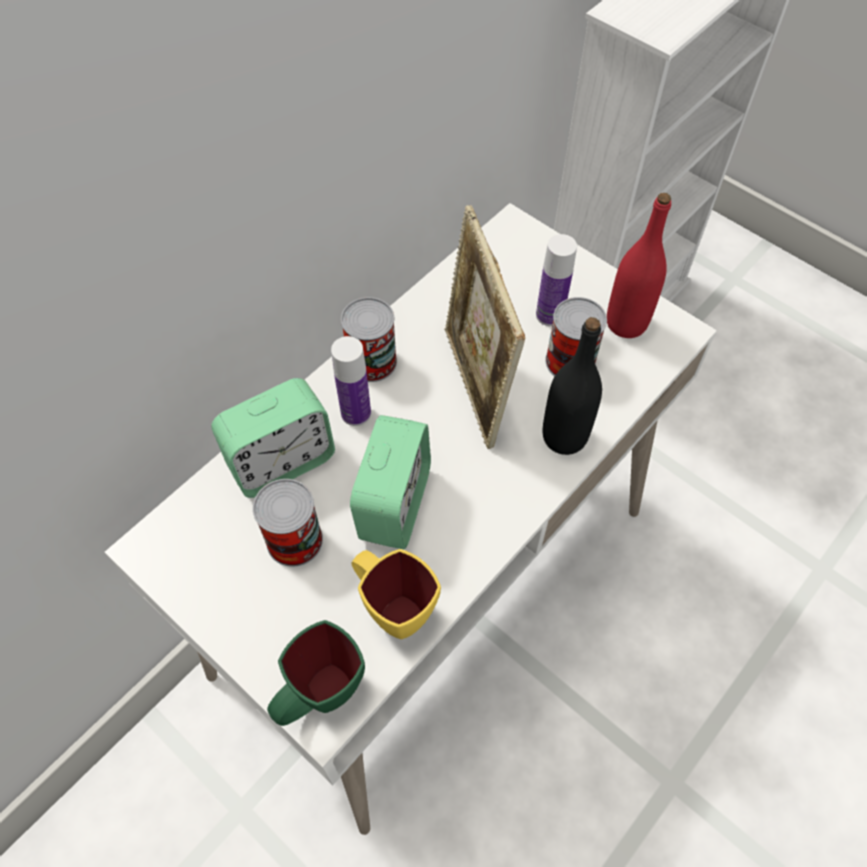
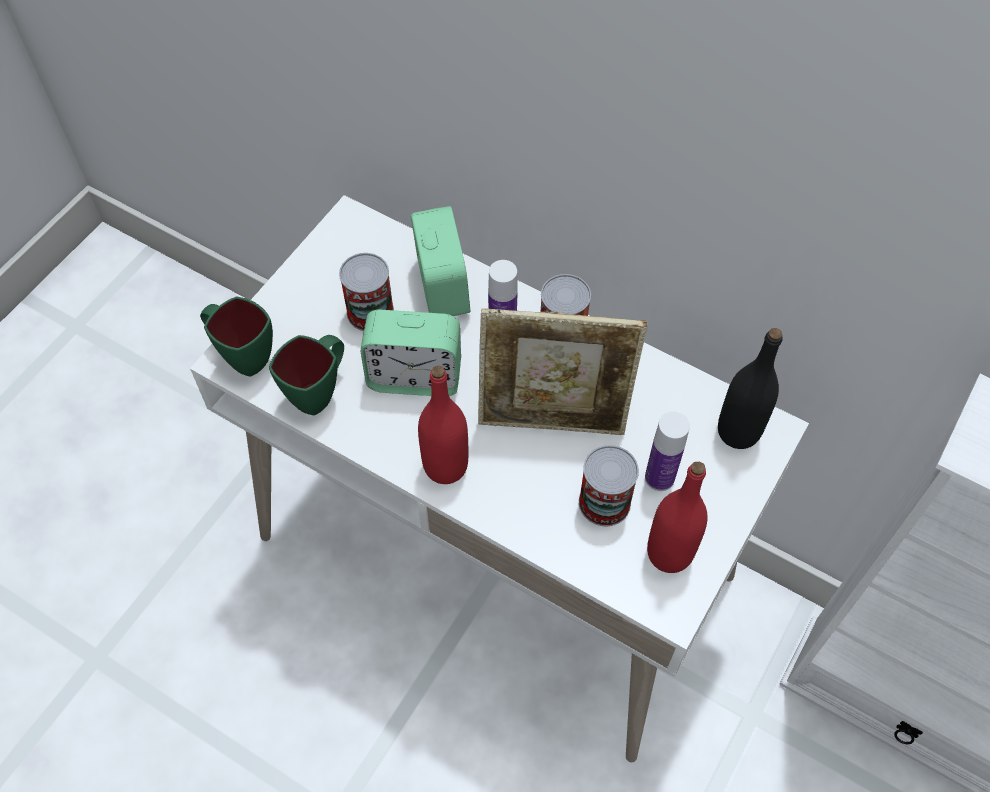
camera: 80 degrees right, 0 degrees up
(282, 462) = (442, 288): alarm clock -> alarm clock turned 150 degrees counterclockwise
(392, 607) = (319, 391): yellow mug -> green mug
(475, 387) = (553, 422): picture frame -> picture frame turned 150 degrees counterclockwise
(511, 489) = (445, 466): none -> red bottle
(564, 437) = (512, 505): black bottle -> black bottle (738, 431)

